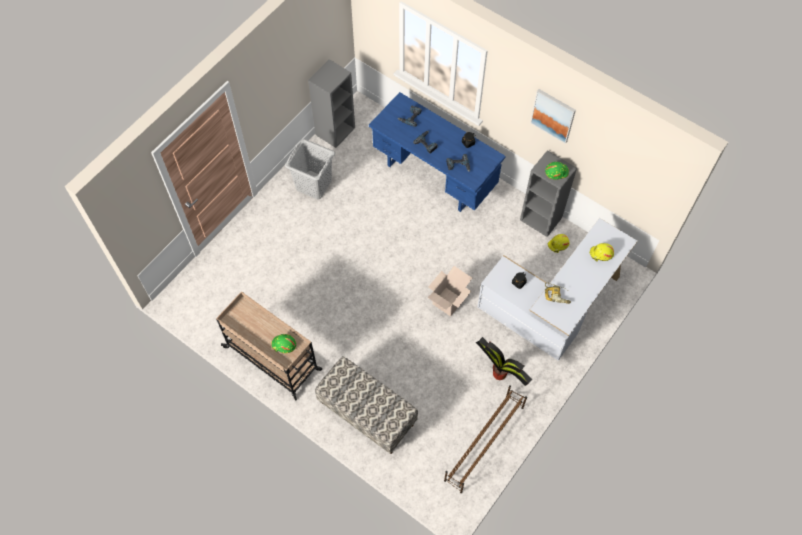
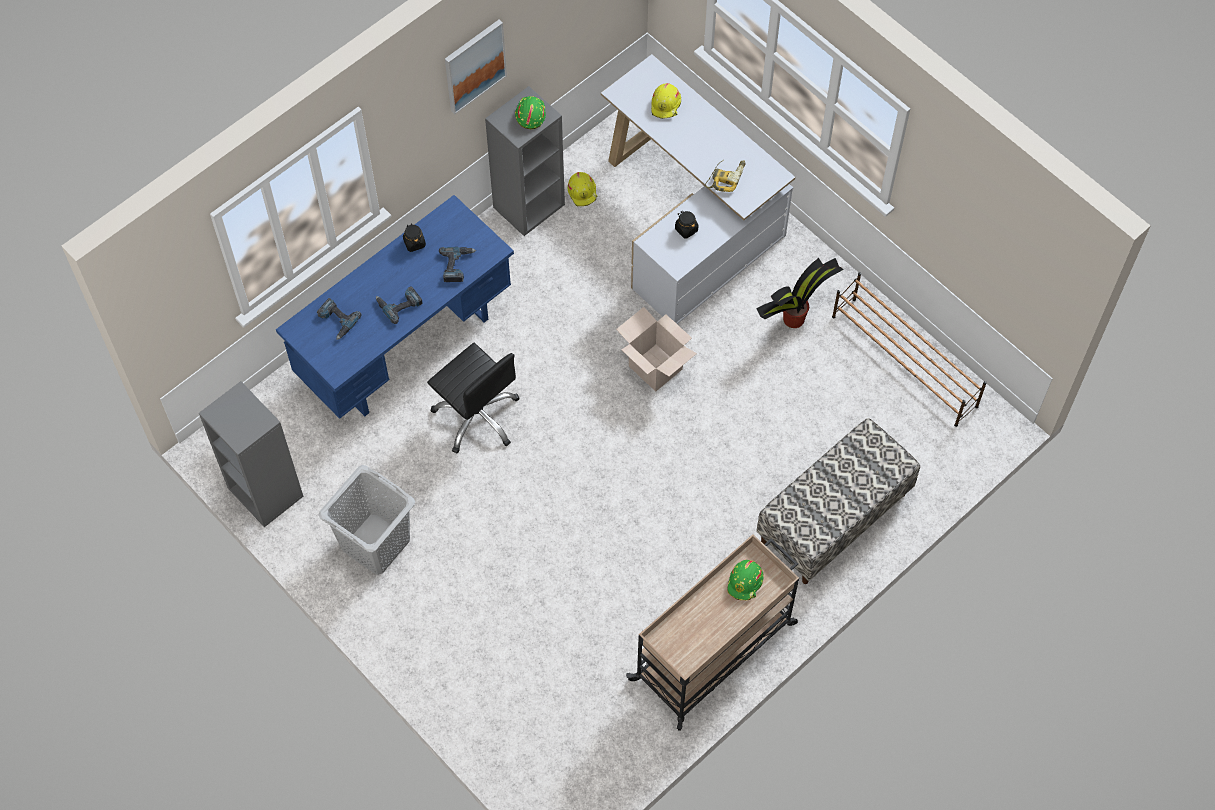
camera: 80 degrees left, 0 degrees up
(398, 217) = (477, 416): none -> black office chair

